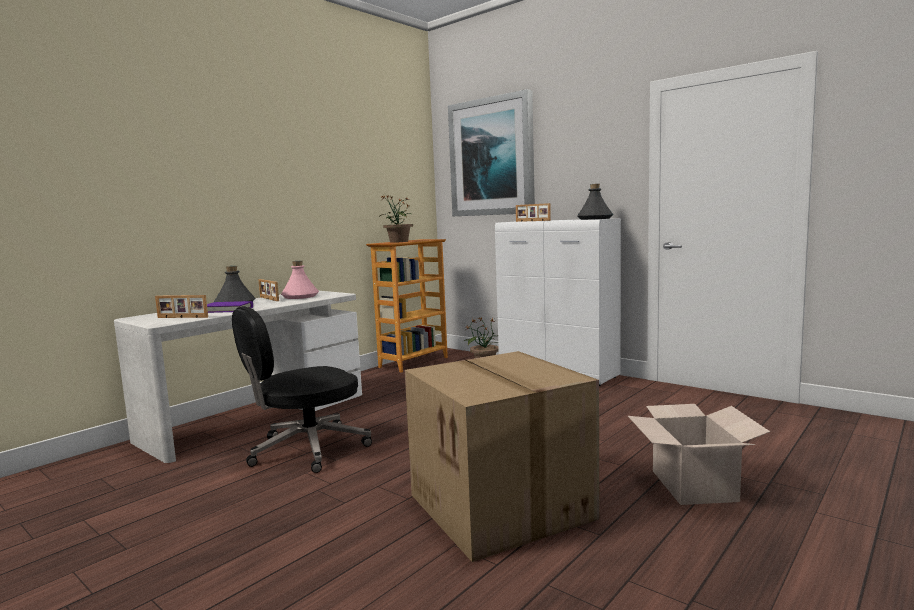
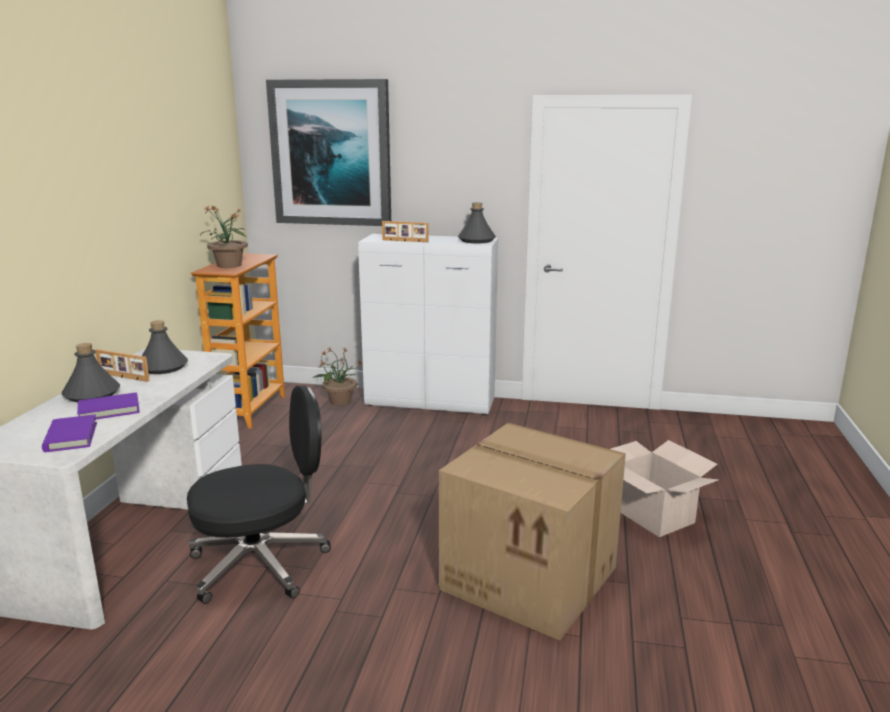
camera: 30 degrees left, 10 degrees up
(182, 317) = (71, 437): picture frame -> purple book
(300, 296) = (163, 367): pink bottle -> grey bottle
(306, 449) = (262, 563): black office chair -> black office chair turned 135 degrees counterclockwise

